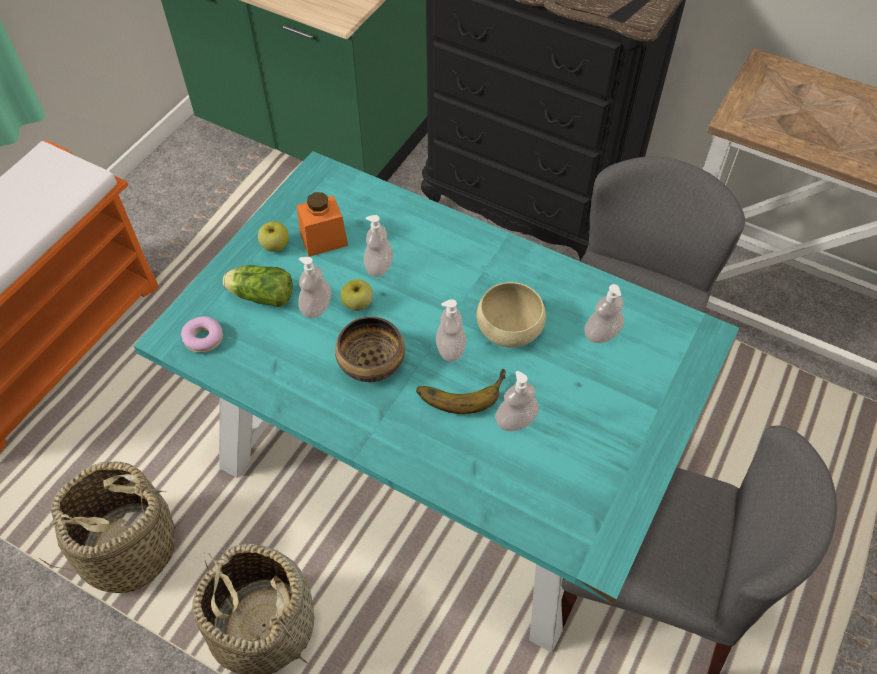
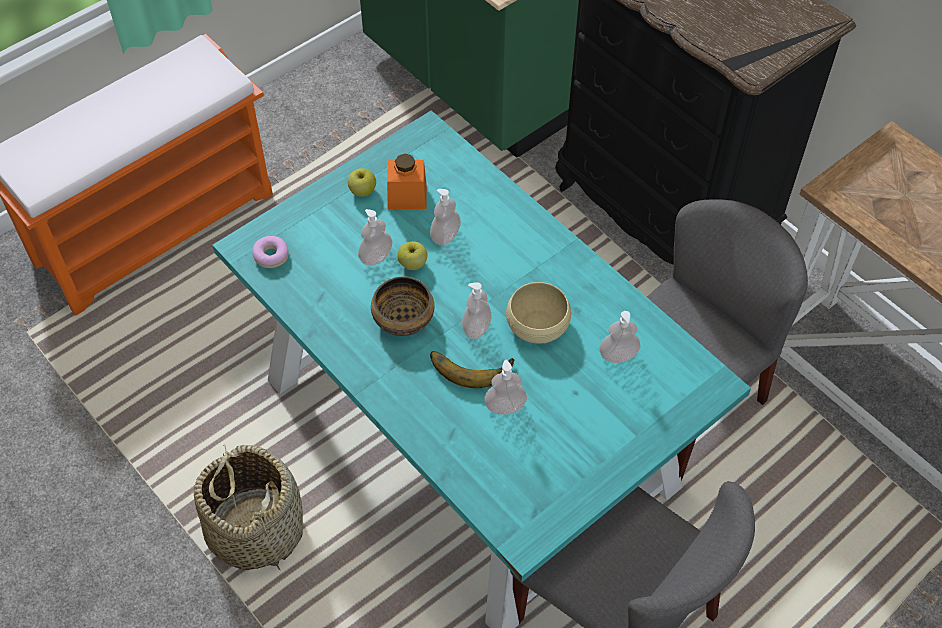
camera: 20 degrees right, 0 degrees up
(129, 548) = (166, 425): basket -> none
(260, 295) = (332, 232): lettuce -> none

